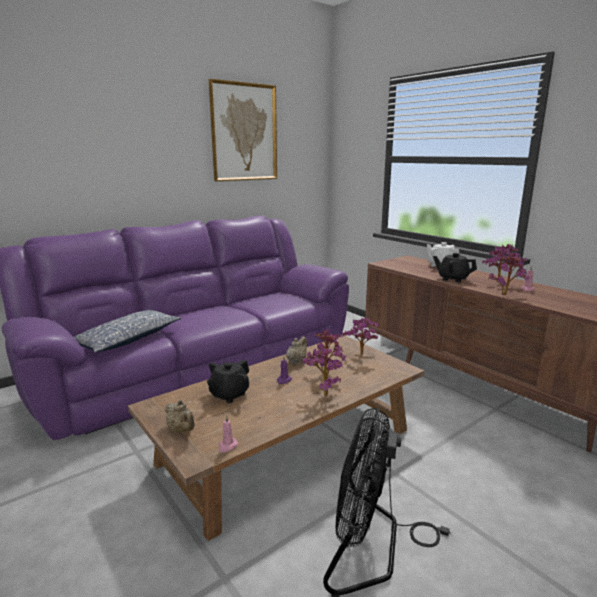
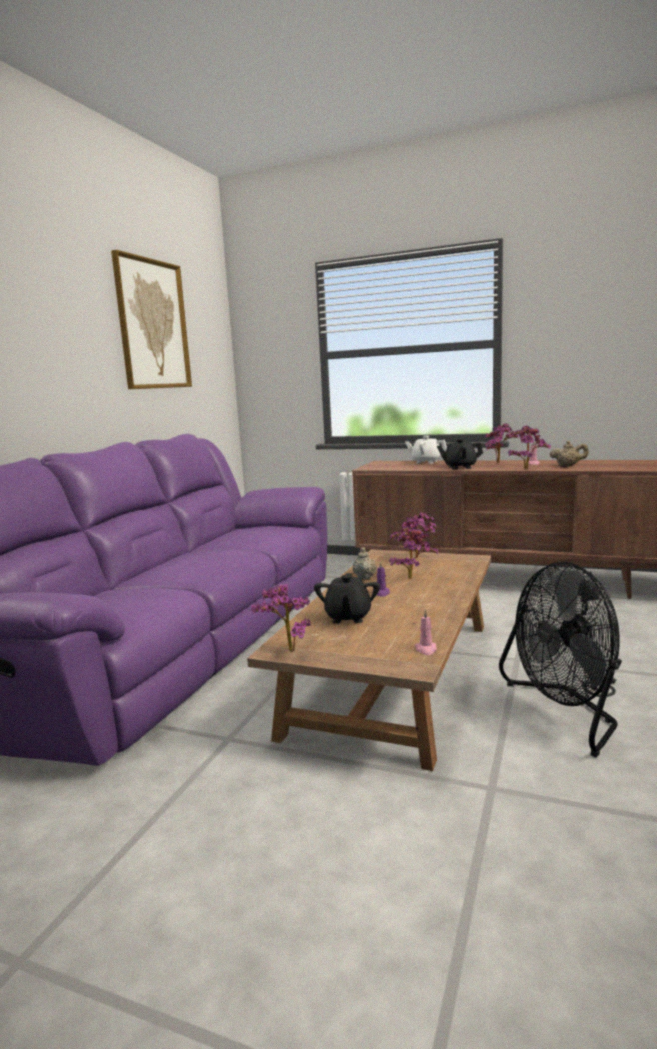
camera: 30 degrees left, 5 degrees down
(127, 339) = (137, 602): pillow -> none
(182, 430) = (355, 654): beige teapot -> beige teapot (568, 466)
(323, 394) = (438, 592): potted plant -> potted plant (286, 650)

